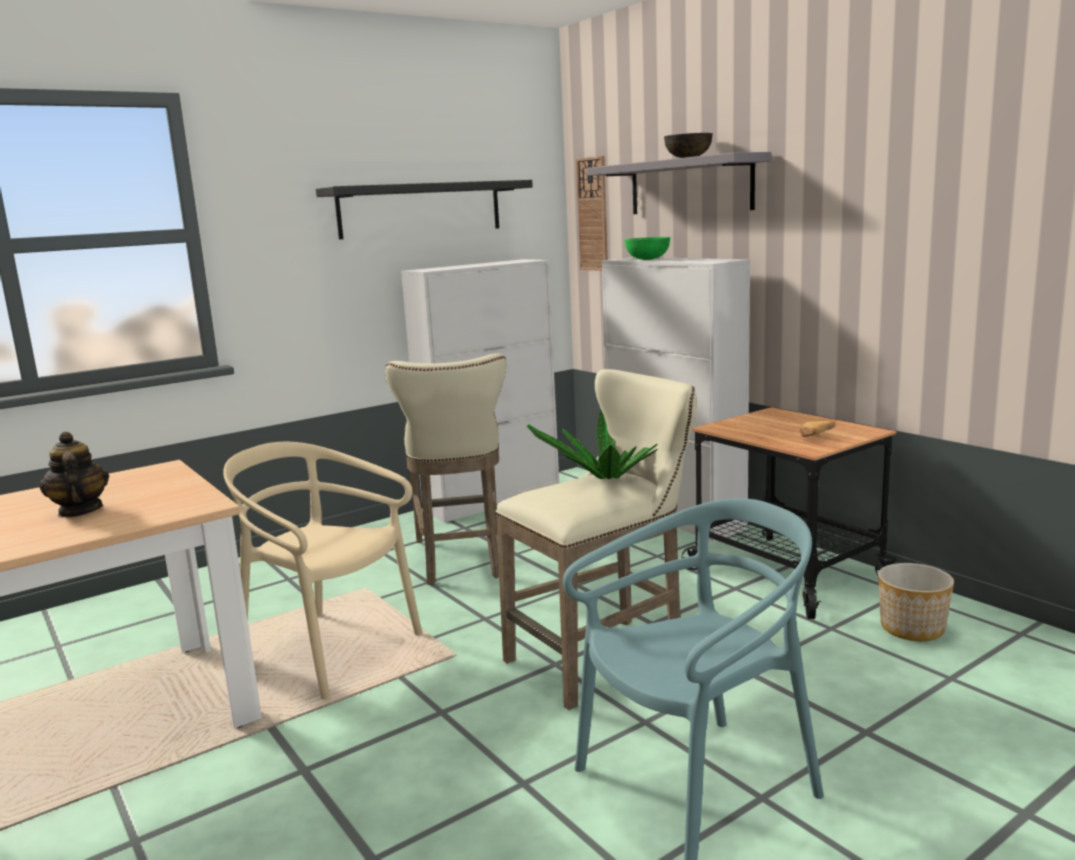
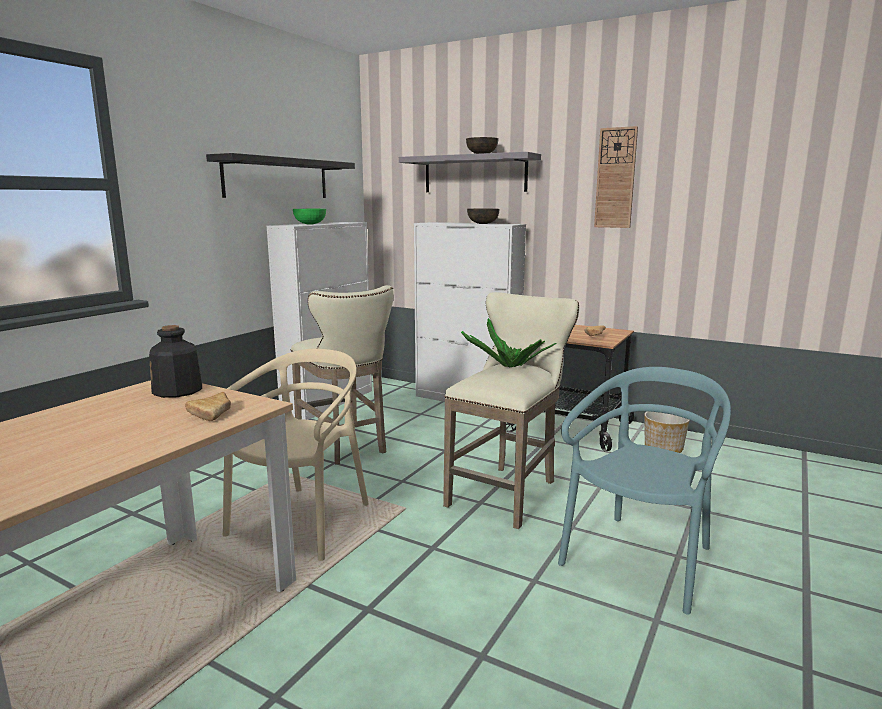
camera: 25 degrees left, 0 degrees up
(79, 511) = (141, 421): teapot -> none
(150, 510) = (214, 413): none -> bread
(160, 479) = (178, 391): none -> bottle
(329, 651) = (302, 522): beige chair -> beige chair turned 105 degrees clockwise
(593, 214) = (389, 191): wall clock -> wall clock (615, 178)
(647, 259) = (450, 223): green bowl -> green bowl (310, 224)
(684, 260) = (482, 223): none -> brown bowl

